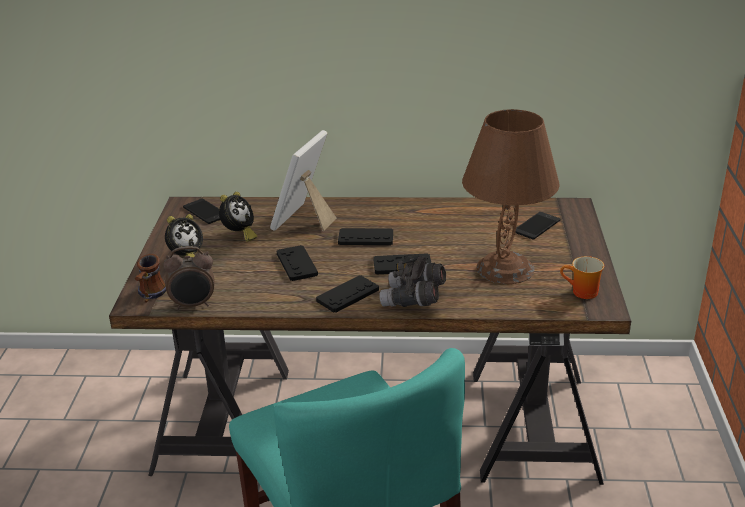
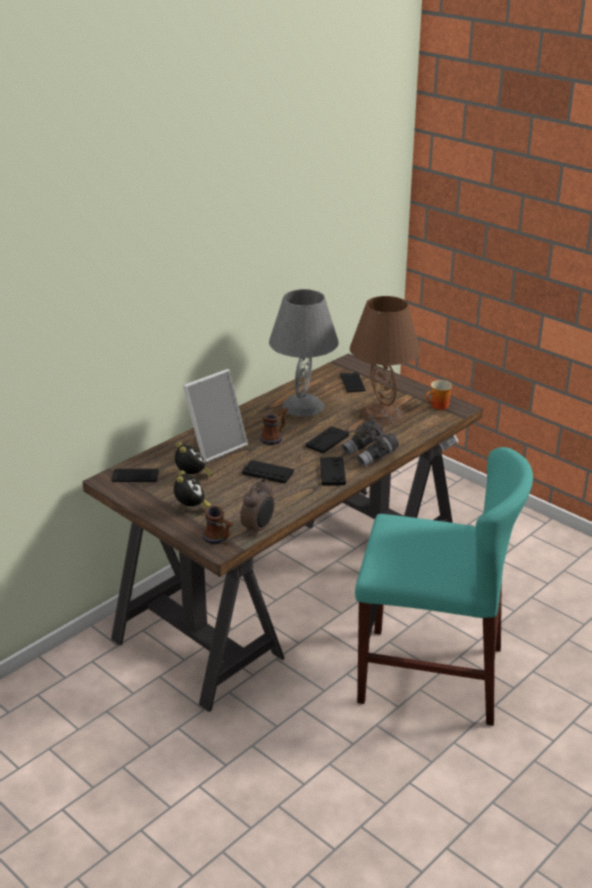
camera: 50 degrees left, 0 degrees up
(305, 220) = (215, 446): picture frame -> picture frame turned 105 degrees counterclockwise
(365, 238) = (275, 437): black game controller -> mug
(446, 224) = (302, 406): none -> grey table lamp

